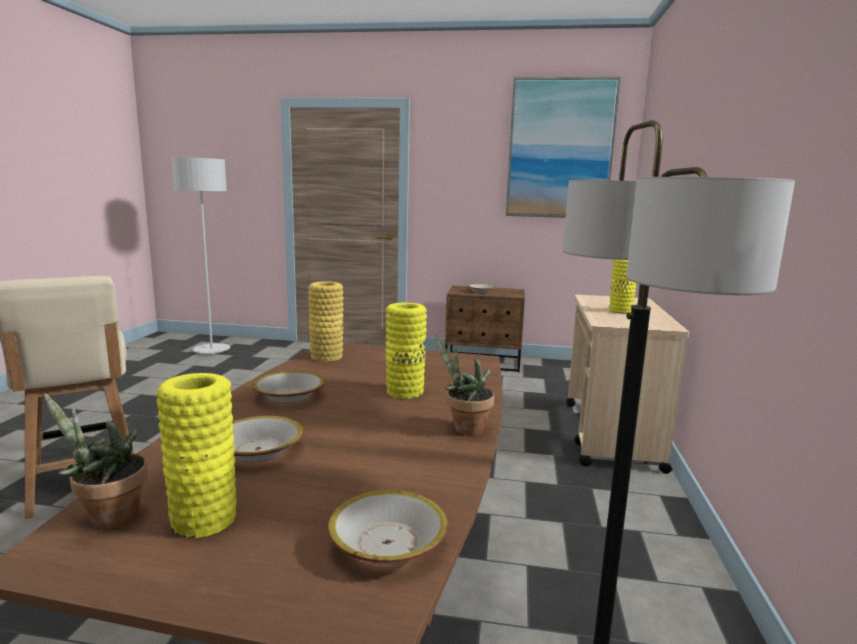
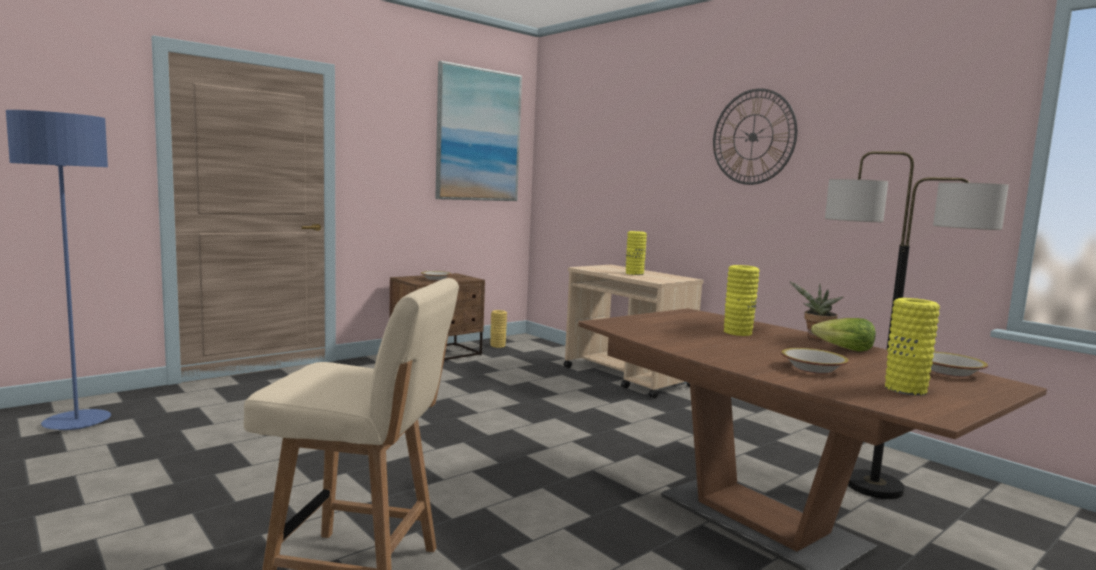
camera: 50 degrees left, 5 degrees down
(107, 518) = (892, 402): potted plant -> none
(211, 350) = (77, 422): grey floor lamp -> blue floor lamp
(290, 396) = (713, 348): bowl -> none
(327, 356) = (626, 328): yellow vase -> yellow vase (498, 345)
(418, 452) = (844, 349): none -> lettuce
(748, 118) = (753, 137): none -> wall clock

